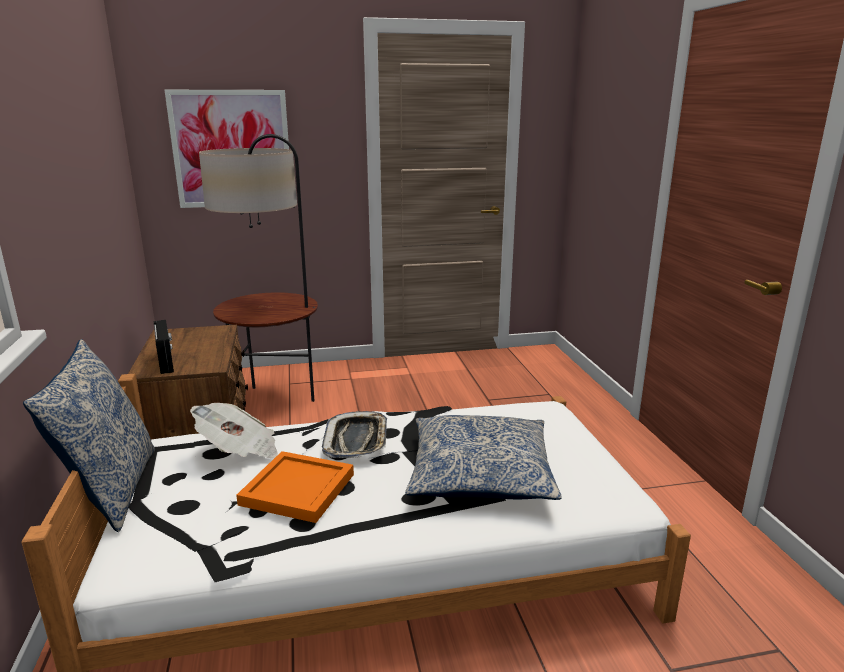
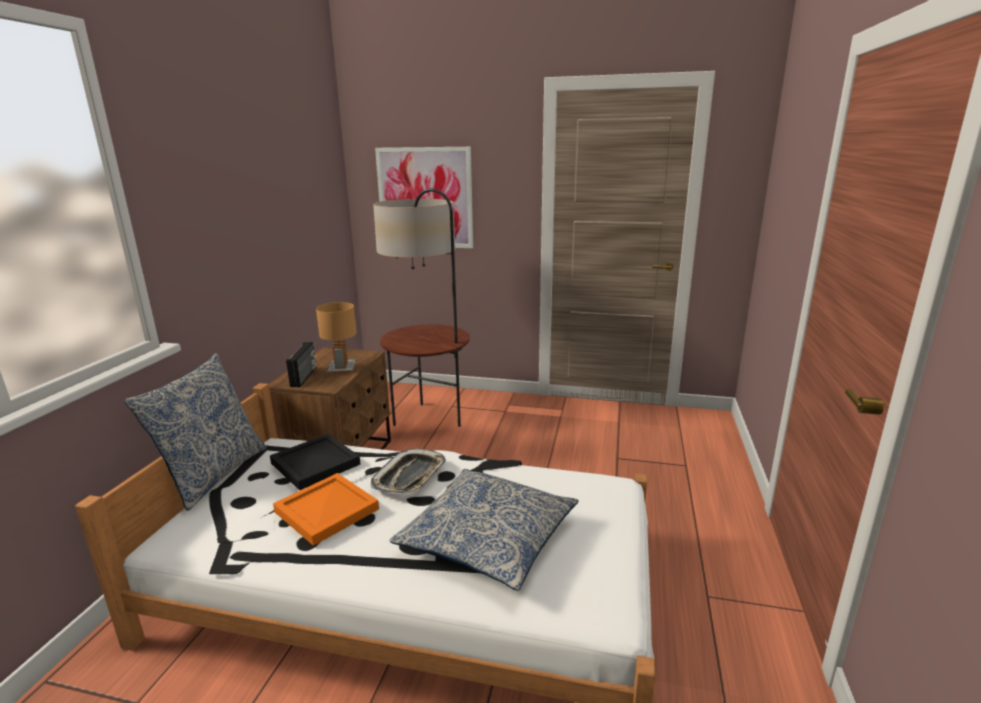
camera: 25 degrees right, 0 degrees up
(206, 347) = (342, 369): none -> brown table lamp
(239, 450) = (317, 464): newspaper -> black tray

